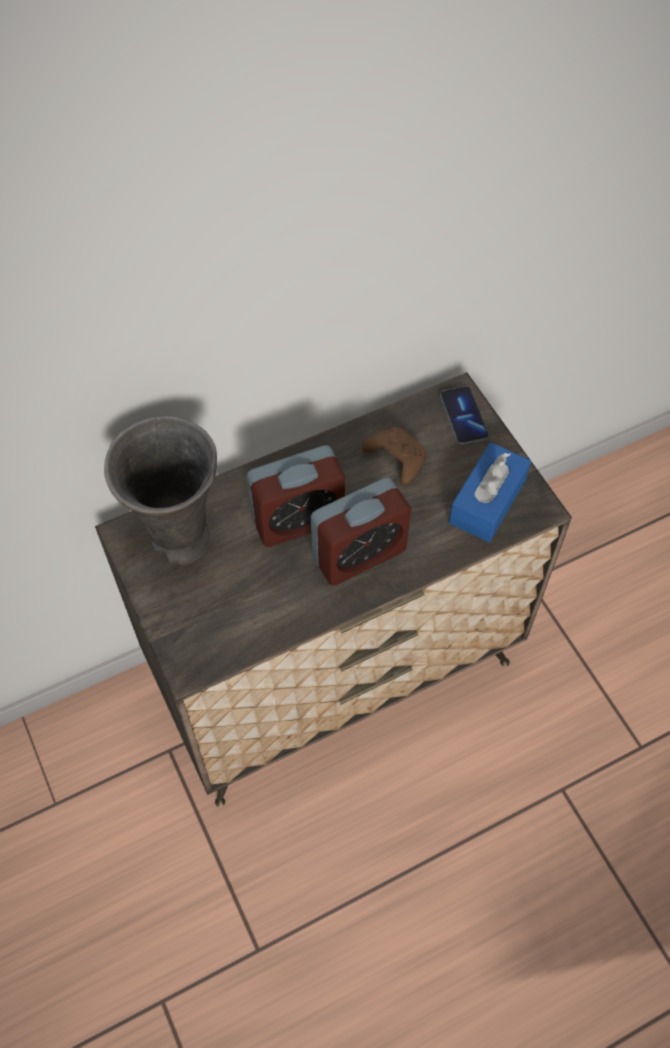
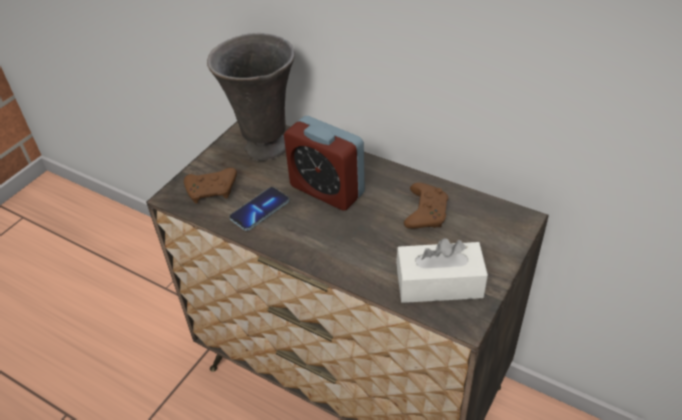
camera: 60 degrees right, 15 degrees down
(213, 625) = (213, 191): none -> brown game controller
(359, 554) = (325, 233): alarm clock -> none
(463, 417) = (504, 232): phone -> phone (260, 210)
(487, 501) = (439, 283): blue tissue box -> white tissue box

